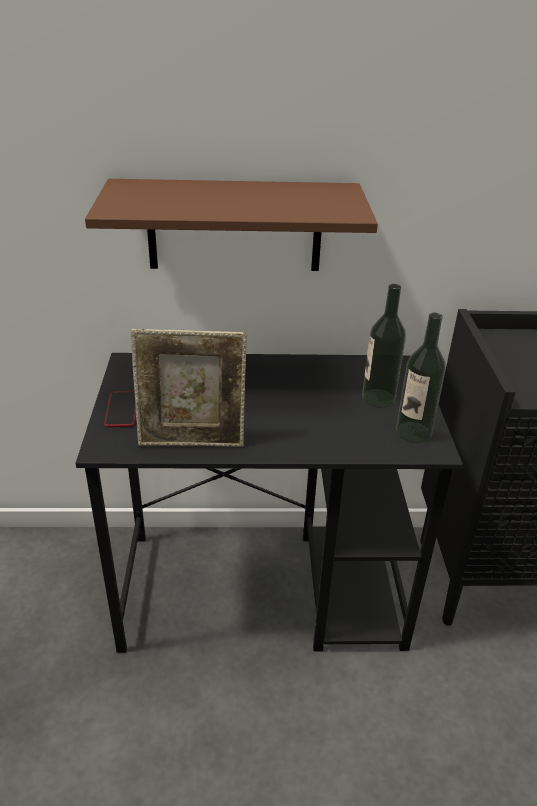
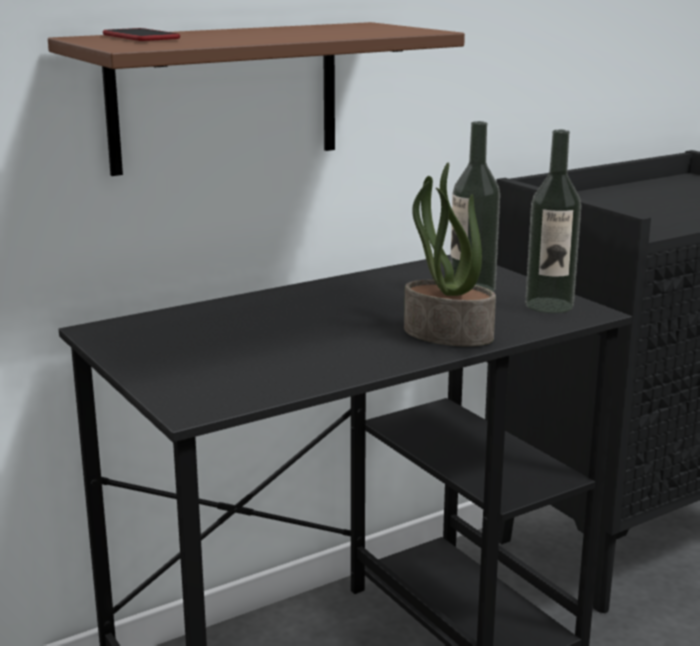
camera: 30 degrees left, 15 degrees down
(122, 410) = (164, 371): phone -> phone (140, 37)
(192, 442) = (309, 374): picture frame -> none
(311, 437) = (446, 334): none -> potted plant

